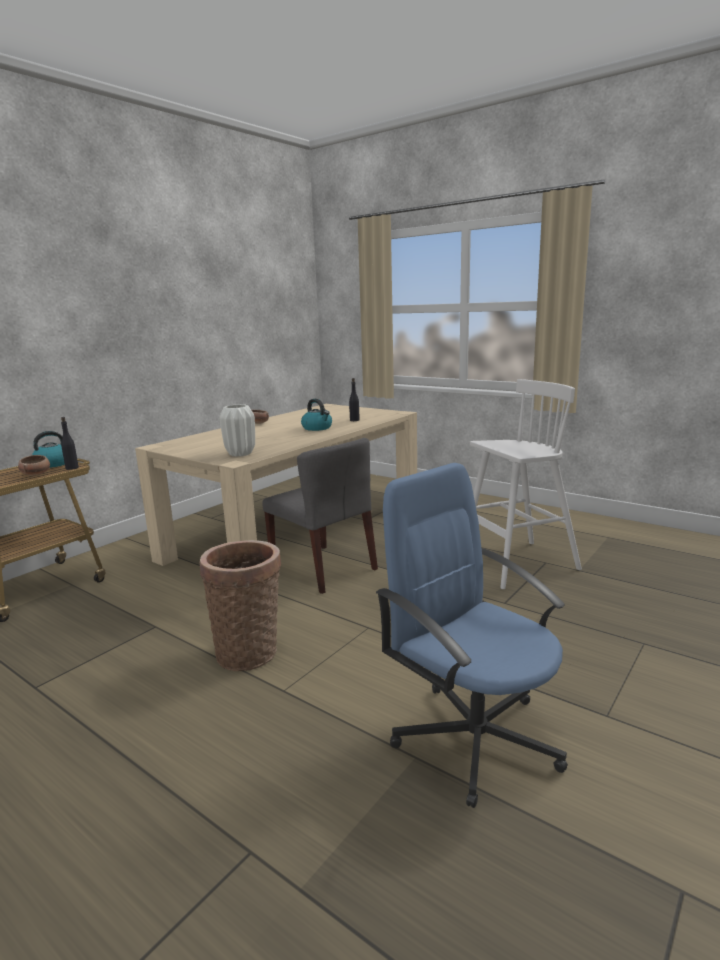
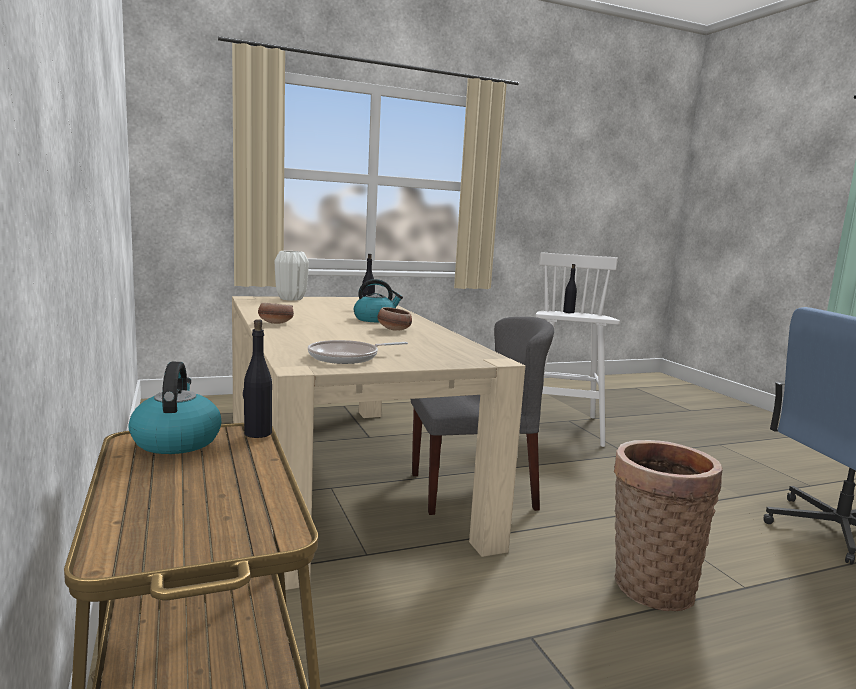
camera: 60 degrees left, 5 degrees down
(36, 474) = (243, 461): bowl -> bowl (393, 329)
(192, 446) = (347, 357): none -> frying pan
(240, 454) = (451, 353): white vase -> white vase (290, 299)
(525, 444) = (568, 312): none -> black bottle

